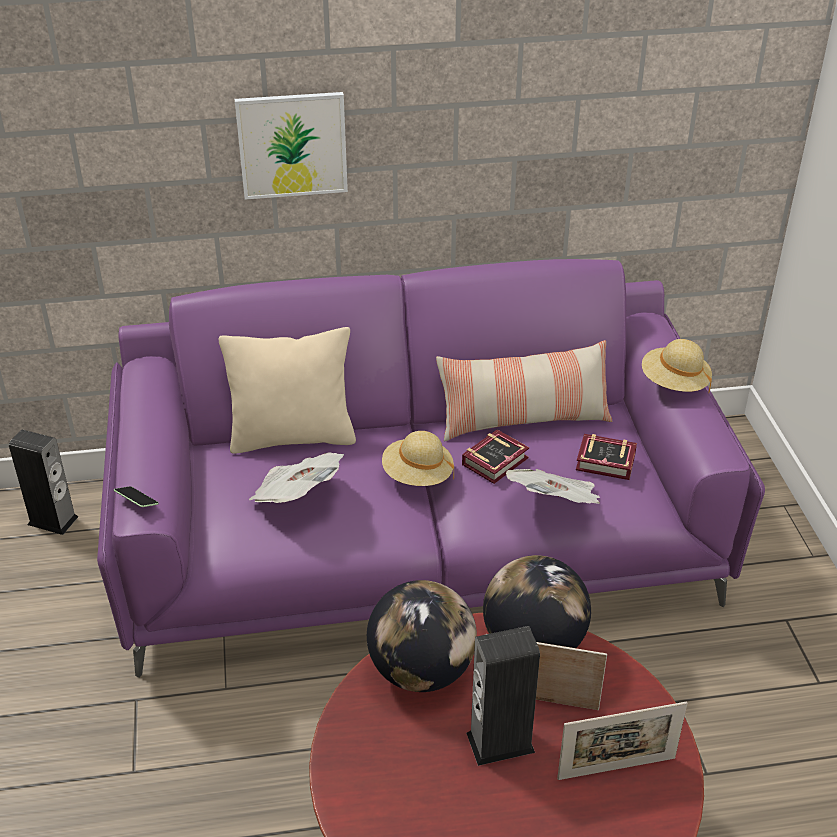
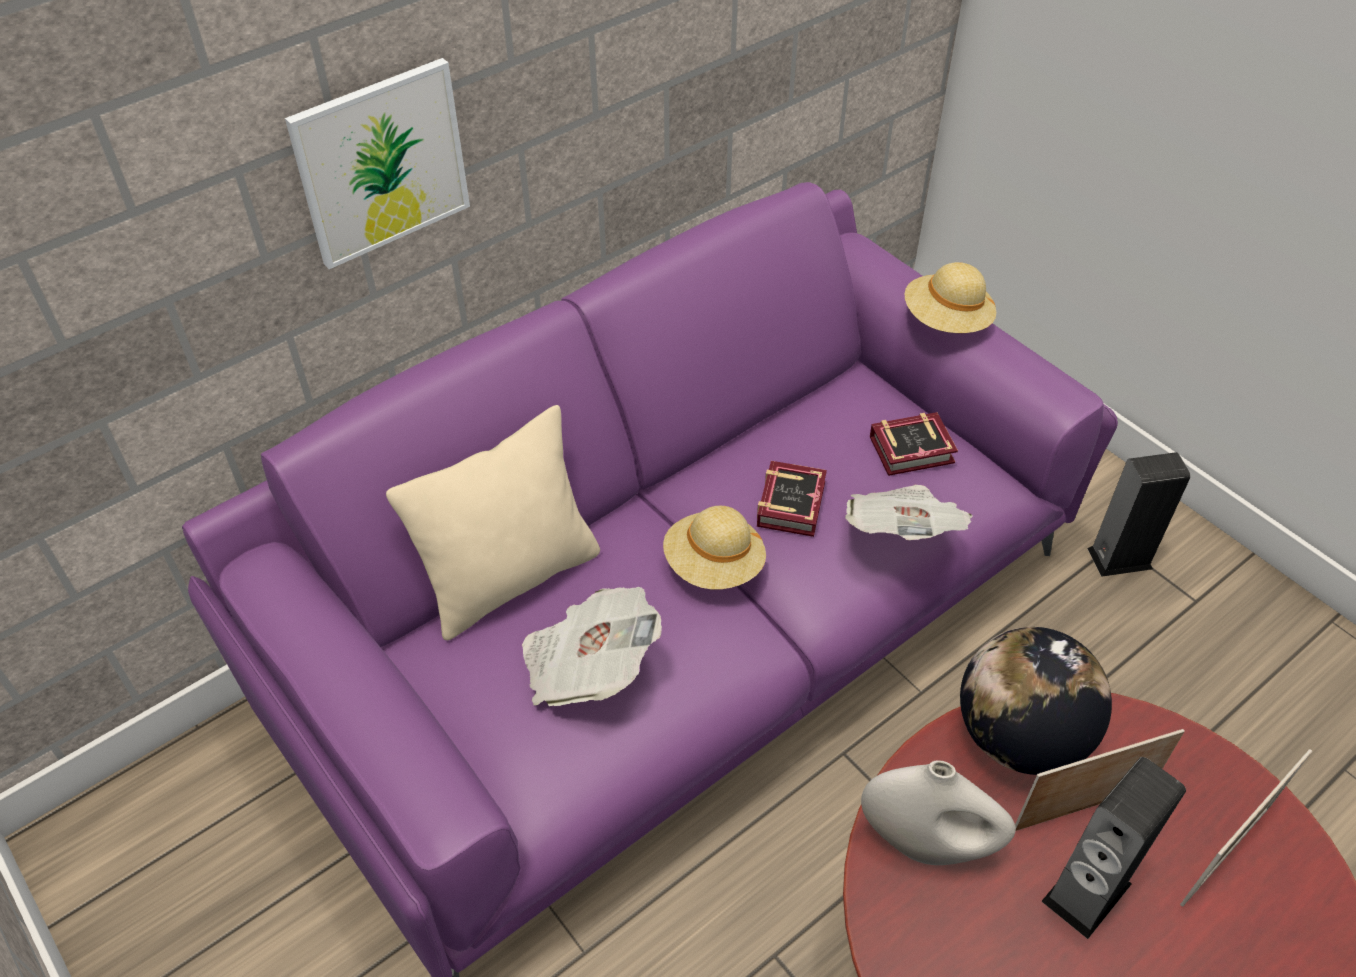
camera: 30 degrees left, 10 degrees up
(53, 520) = (163, 827): speaker -> speaker (1119, 558)
(137, 502) = (423, 800): phone -> none
(422, 671) = (927, 843): globe -> white vase
(523, 420) = (775, 430): pillow -> none

